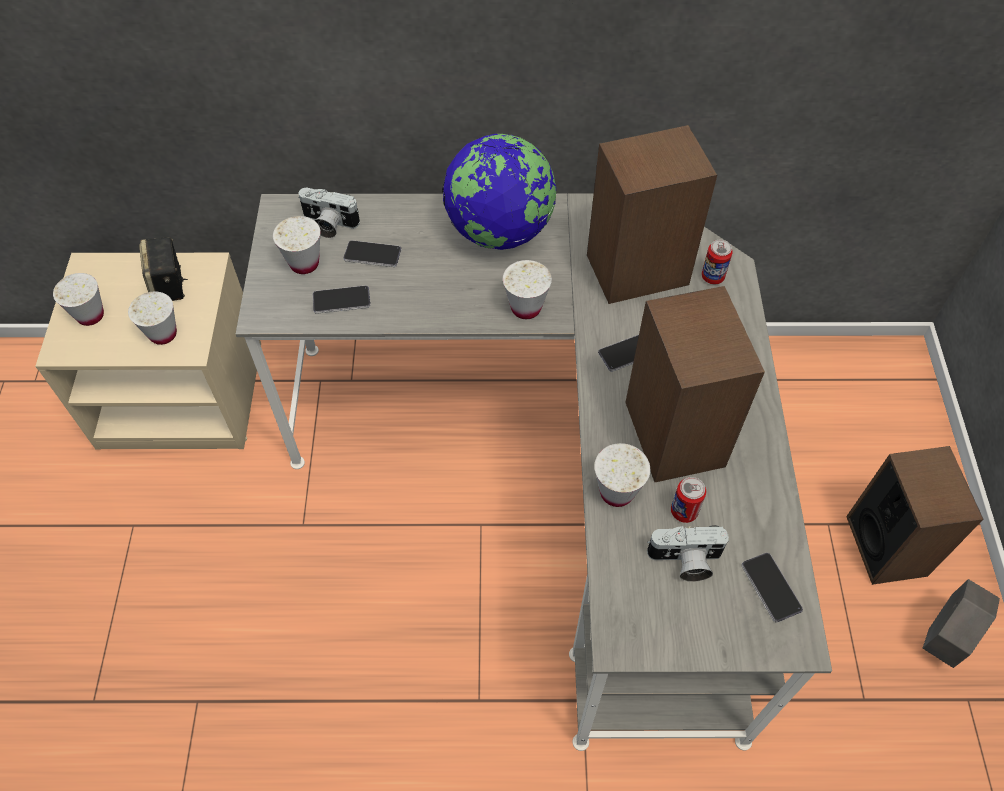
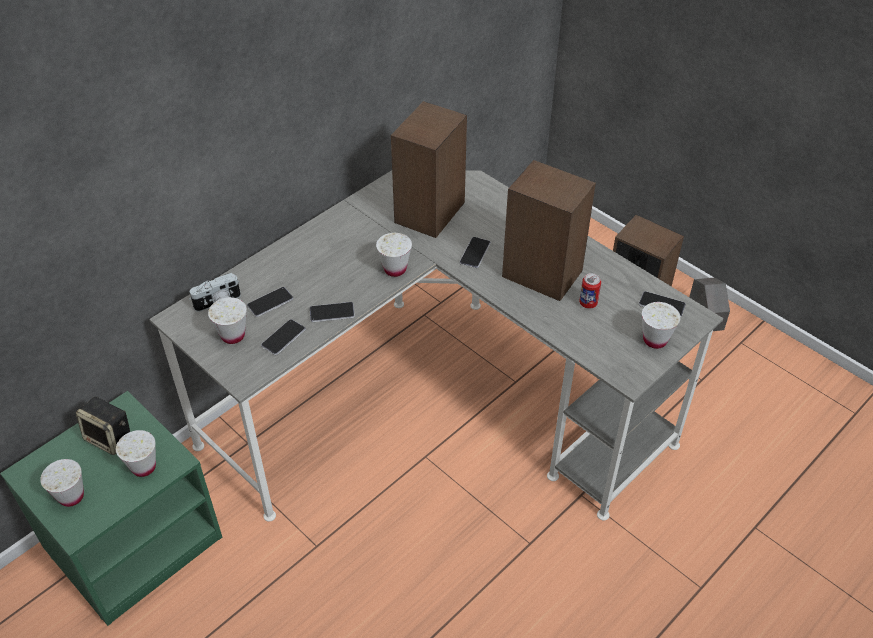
camera: 45 degrees left, 10 degrees down
(184, 394) = (134, 541): beige nightstand -> green nightstand
(412, 309) = (332, 313): none -> phone
(500, 231) = (330, 242): globe -> none
(616, 492) = (548, 318): white cup -> white cup (655, 340)
(685, 561) = (614, 323): camera -> none
(712, 277) = (471, 191): can -> none

